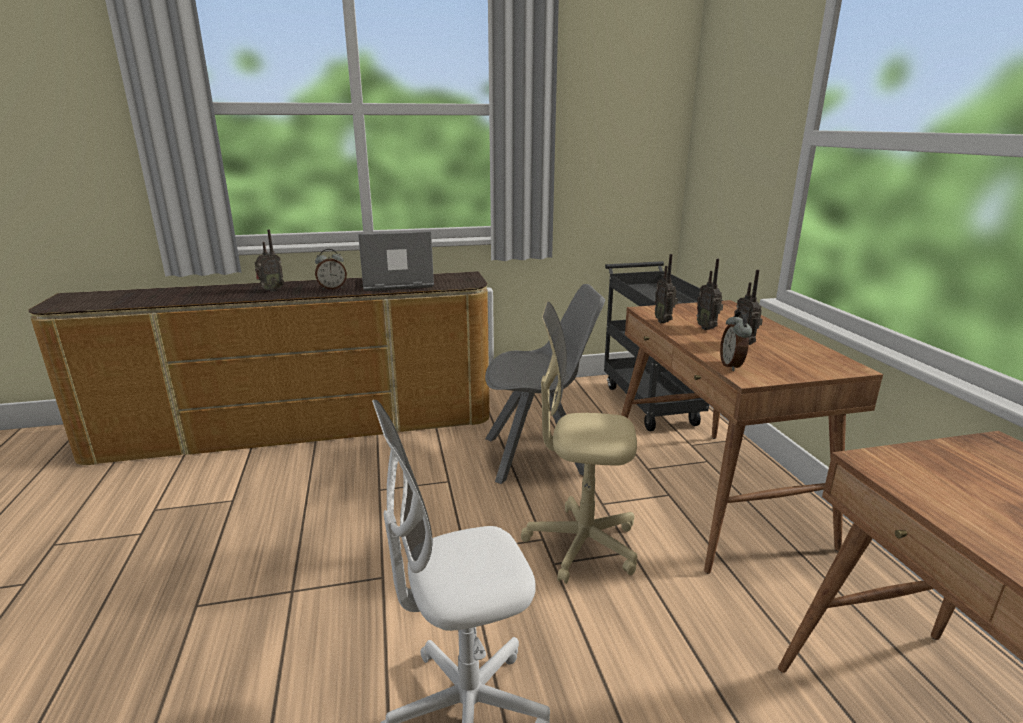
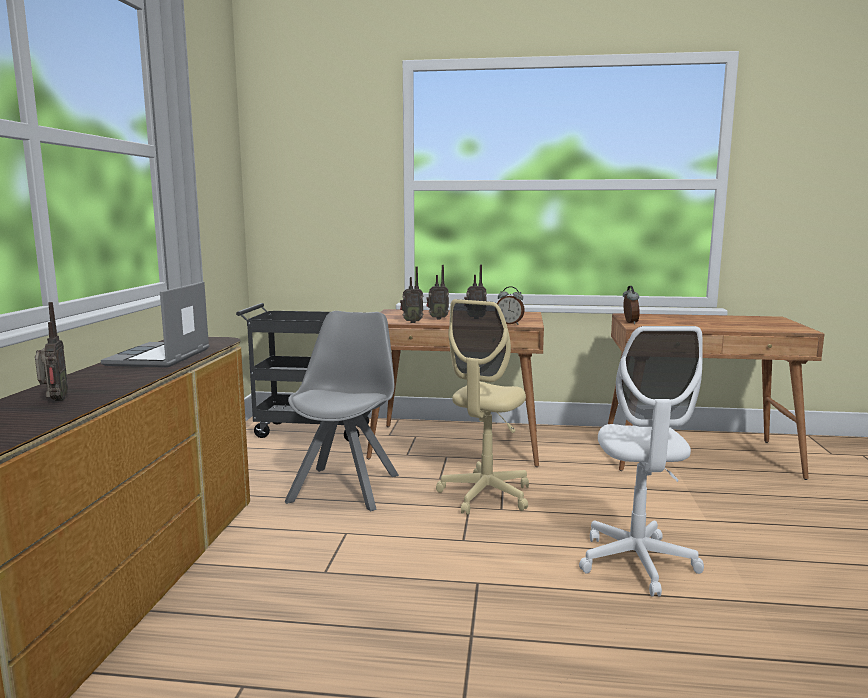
camera: 70 degrees left, 10 degrees down
(332, 288) = (119, 377): alarm clock -> alarm clock (629, 322)

